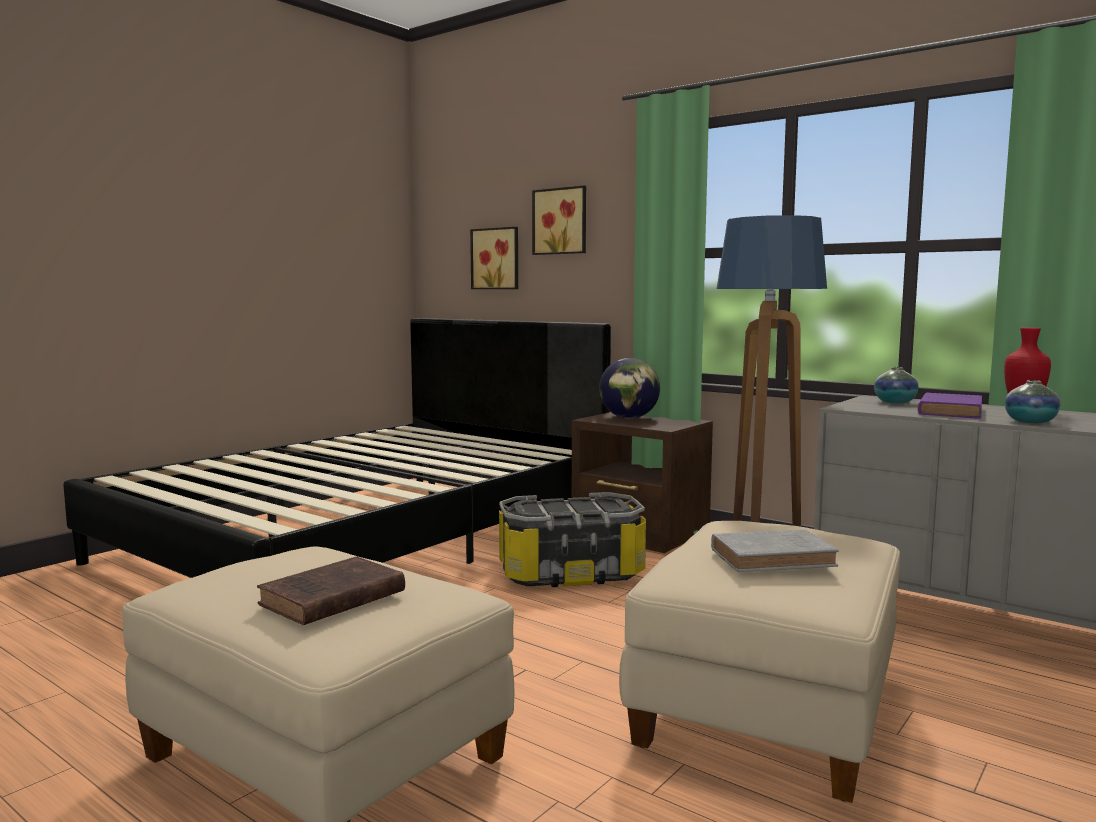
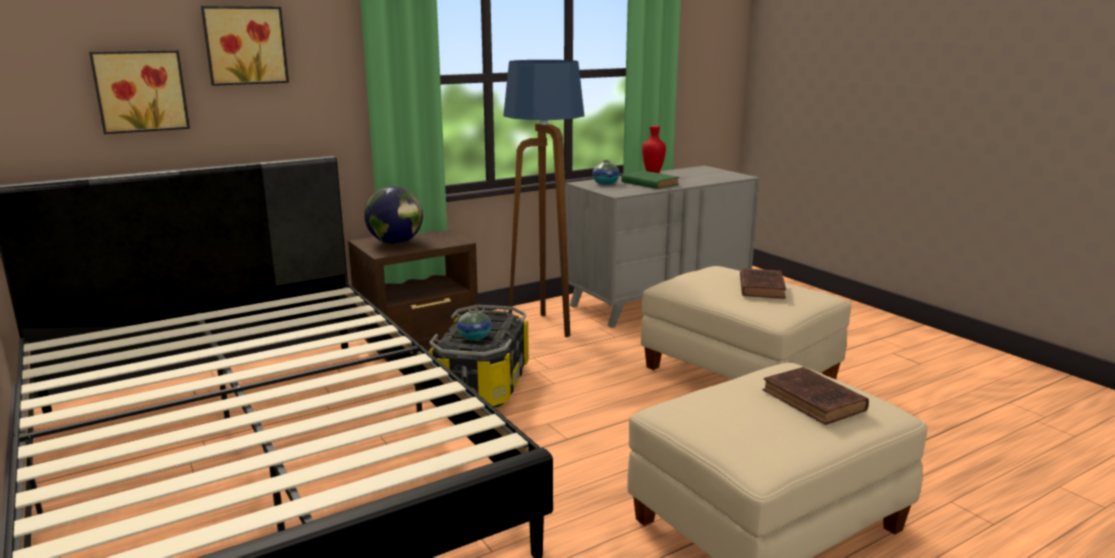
camera: 70 degrees left, 10 degrees up
(775, 558) = (761, 287): grey book -> brown book
(950, 411) = (648, 183): purple book -> green book
(1030, 422) = (695, 181): vase -> vase (474, 337)

